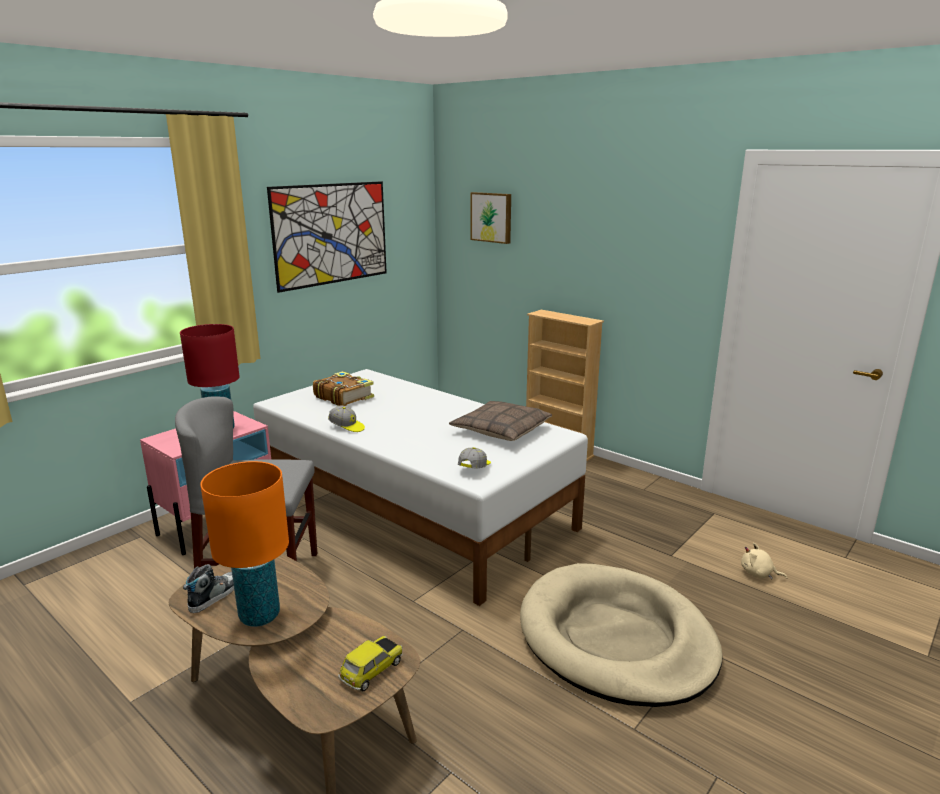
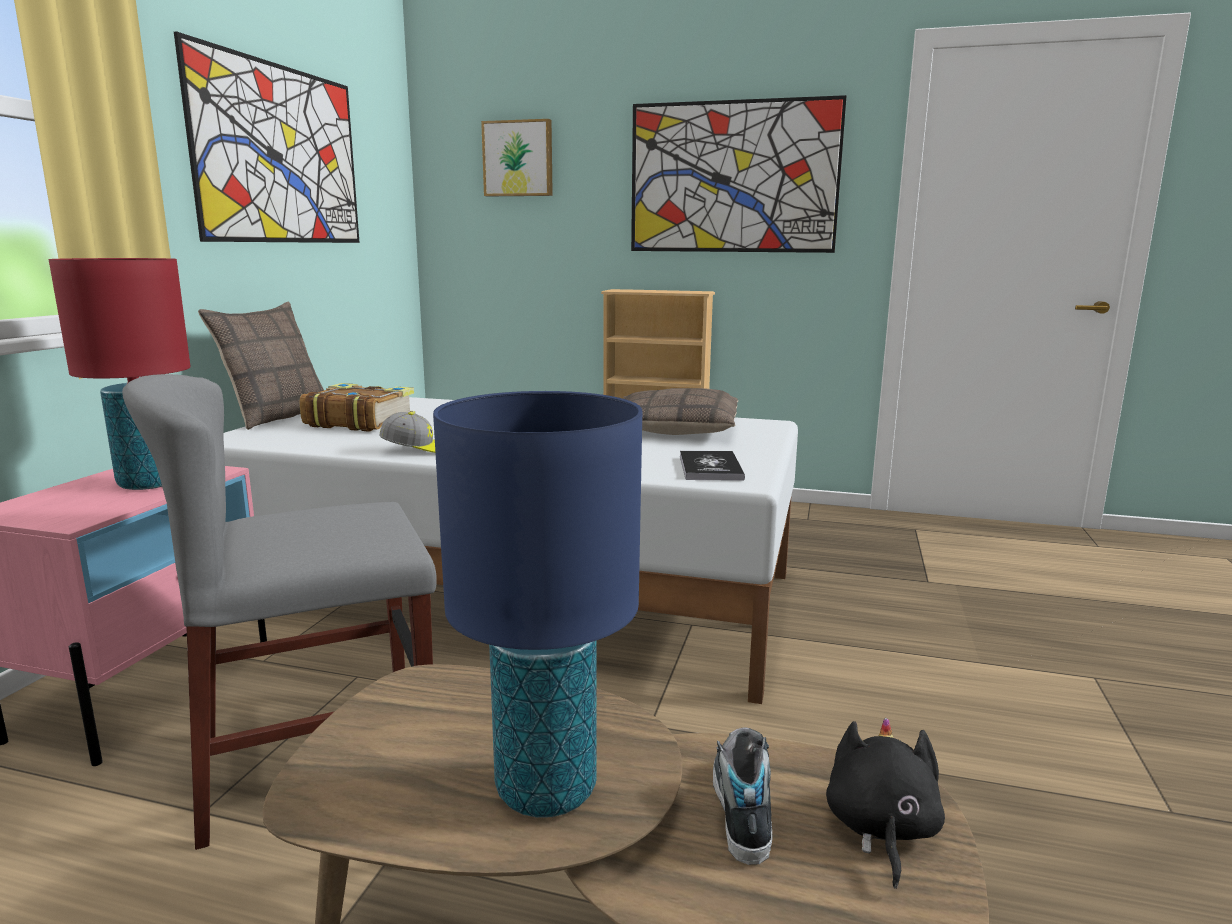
camera: 25 degrees left, 5 degrees down
(214, 595) = (386, 779): shoe -> shoe (741, 808)
(259, 616) = (546, 790): orange table lamp -> blue table lamp
(310, 386) = (276, 416): none -> pillow
(371, 670) = (880, 829): toy car -> black plush toy
(475, 468) = (710, 468): cap -> book
(616, 639) = (993, 696): beige dog bed -> none
(619, 243) = (733, 177): none -> picture
(758, 574) = (1043, 580): beige plush toy -> none

